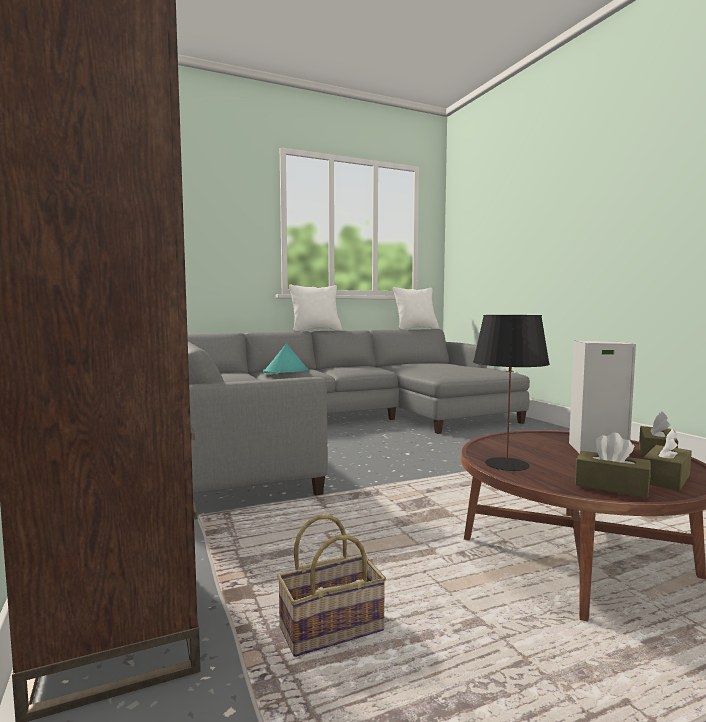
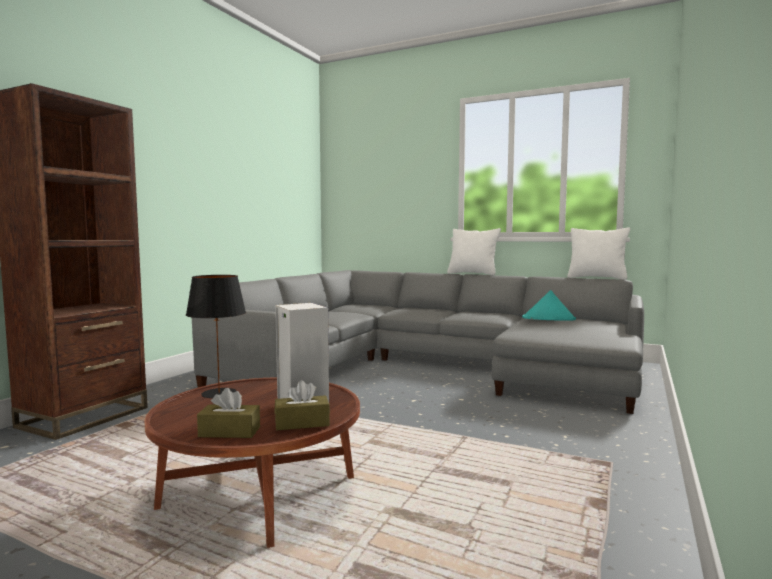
camera: 50 degrees right, 0 degrees up
(286, 371) = (409, 309): turquoise hat -> turquoise hat (549, 319)
(333, 627) = (106, 451): basket -> none
(611, 486) = (183, 418): brown tissue box -> none

